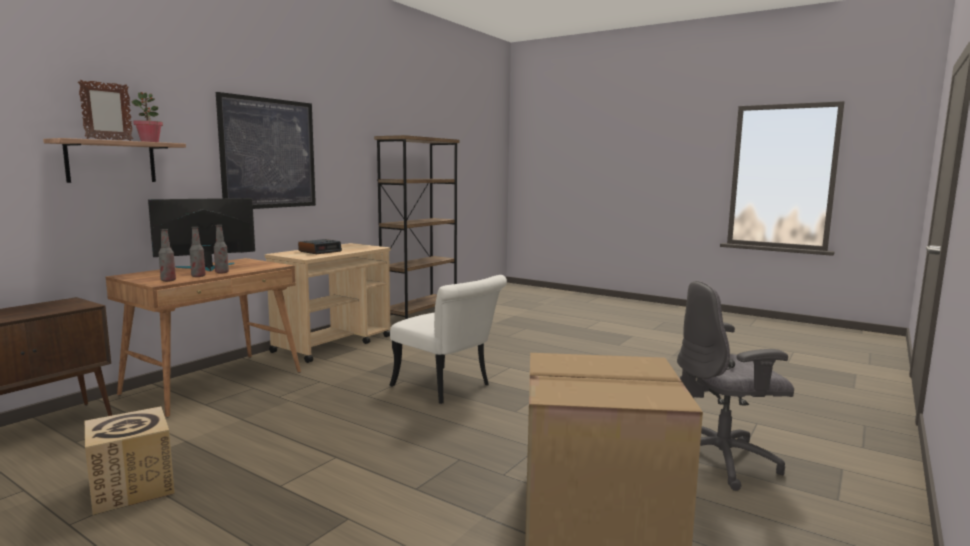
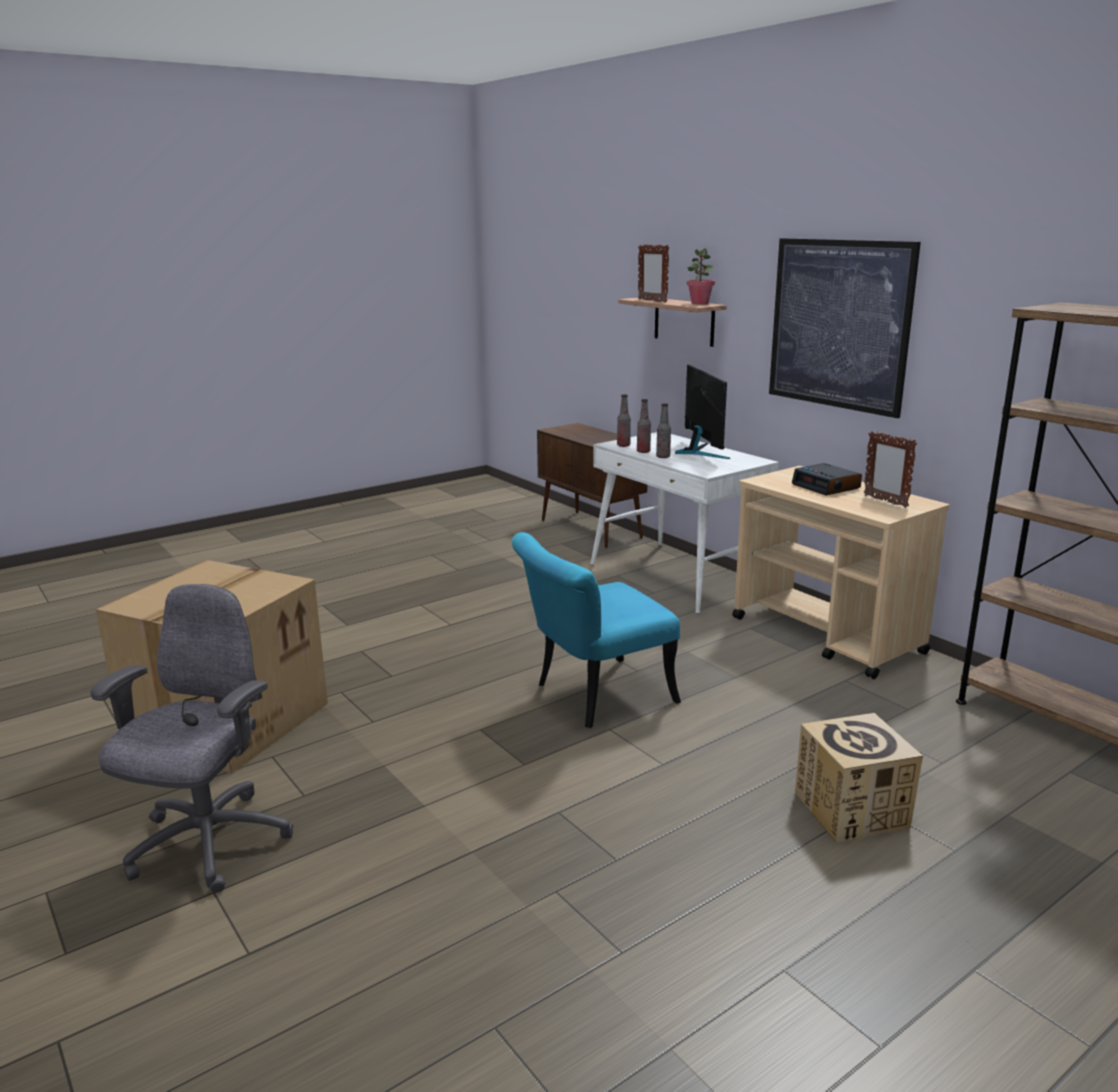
camera: 110 degrees right, 10 degrees up
(132, 488) = (464, 564): cardboard box -> cardboard box (851, 810)
(214, 383) = (678, 576): brown desk -> white desk
(350, 247) = (885, 501): none -> picture frame
(448, 387) = (593, 697): white chair -> turquoise chair

